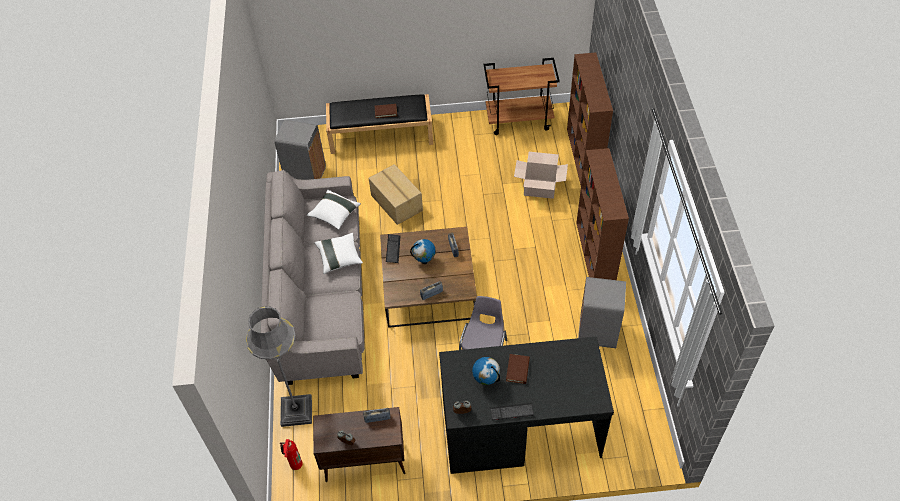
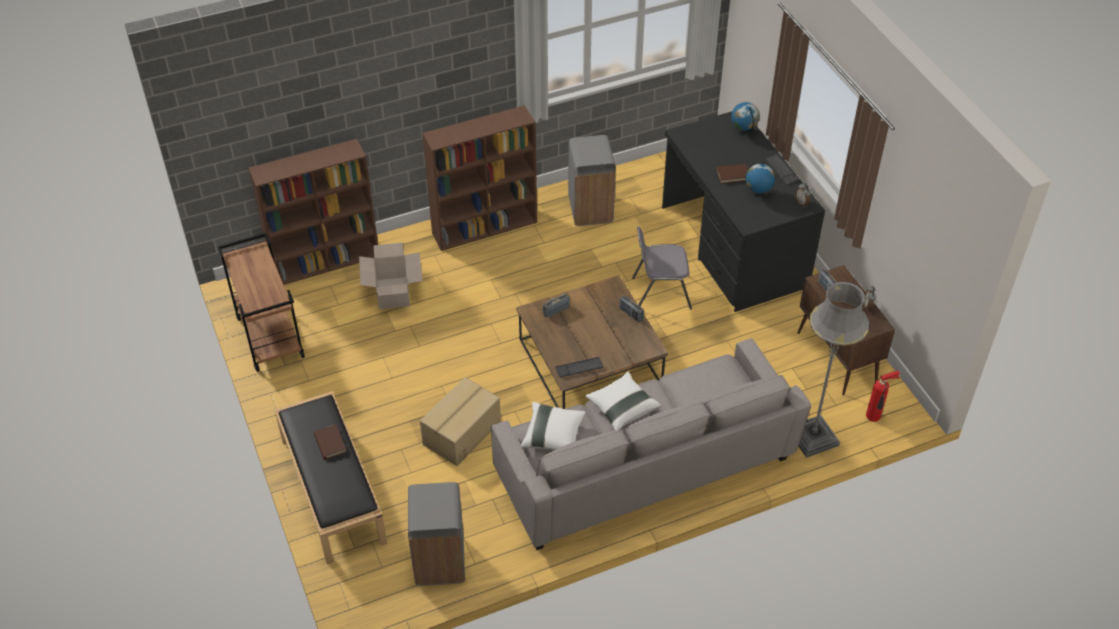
camera: 110 degrees left, 5 degrees down
(424, 261) = (585, 333): globe -> globe (743, 132)

